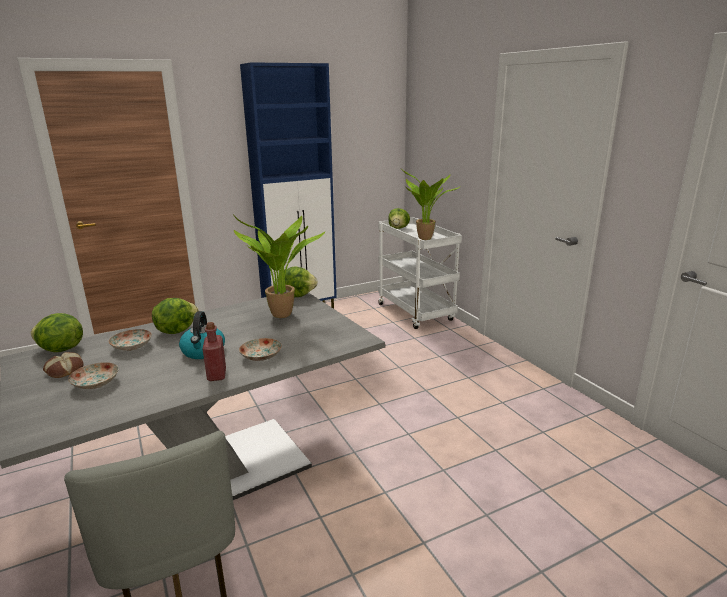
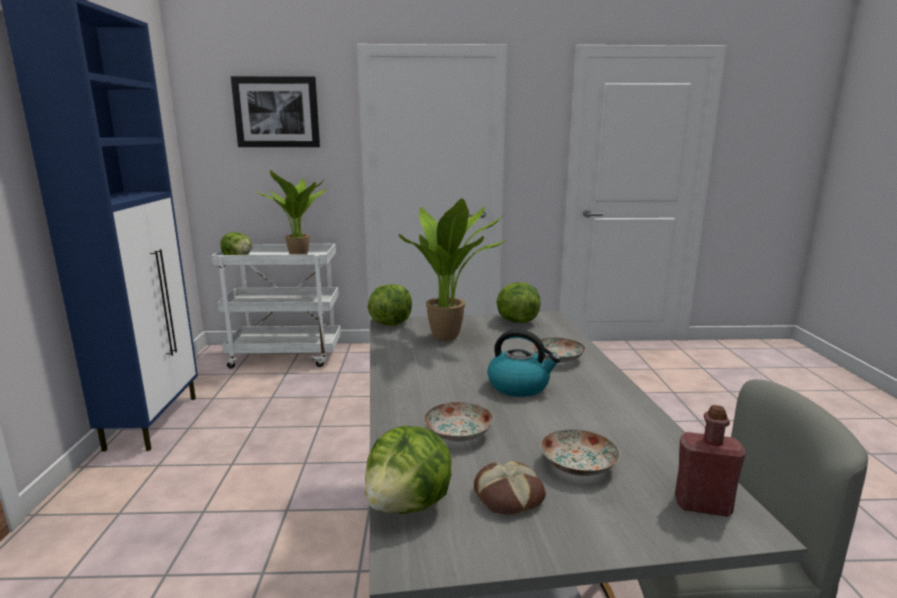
camera: 65 degrees left, 5 degrees down
(176, 330) = (427, 398): lettuce -> lettuce (516, 321)
(216, 375) = (592, 384): red bottle -> red bottle (702, 505)
(448, 116) = (276, 112): none -> picture

